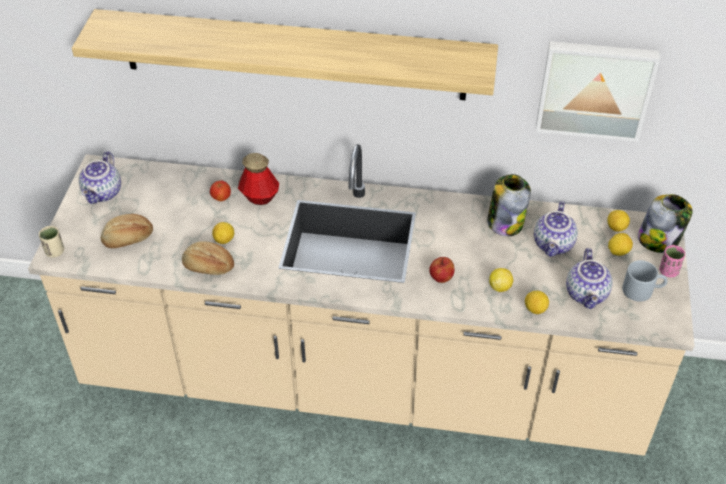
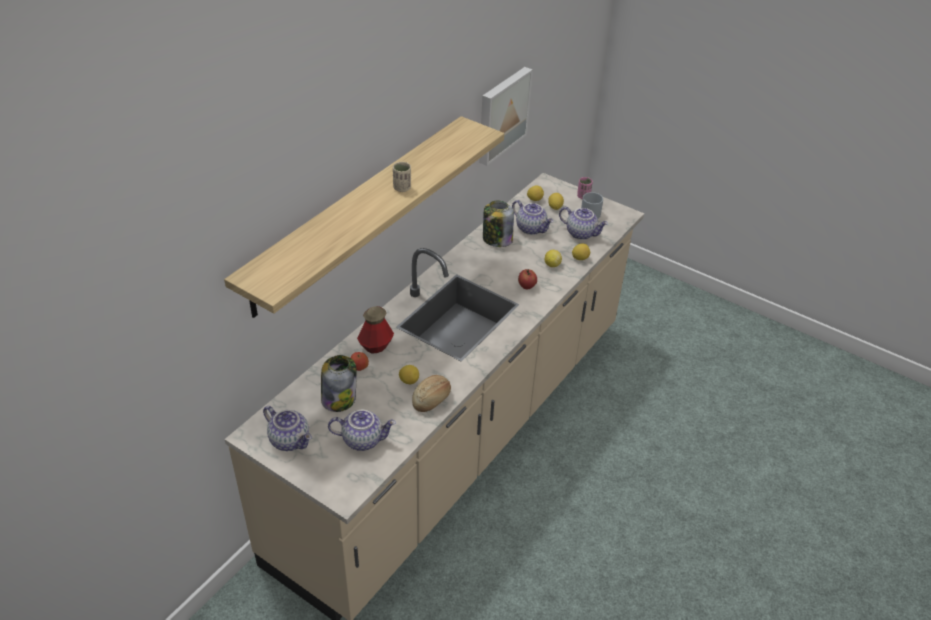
camera: 65 degrees left, 5 degrees down
(55, 252) = (340, 494): beige cup -> beige cup (402, 188)
(128, 239) = (363, 439): bread -> teapot
(659, 240) = (556, 189): jar -> jar (339, 398)

